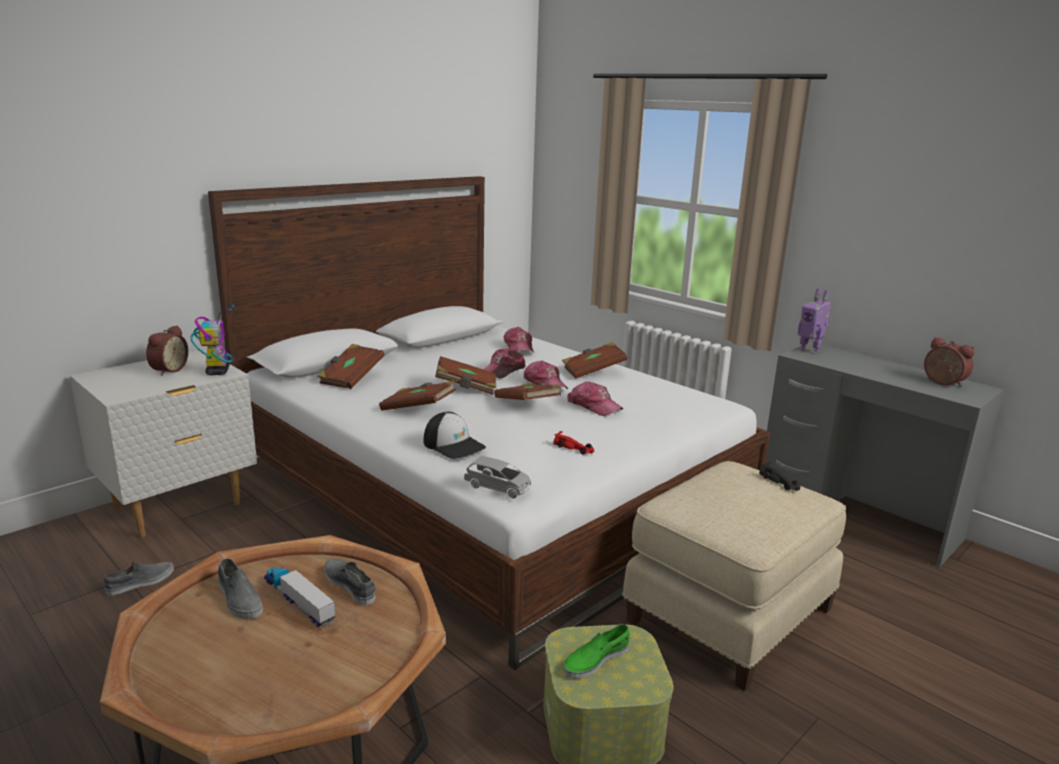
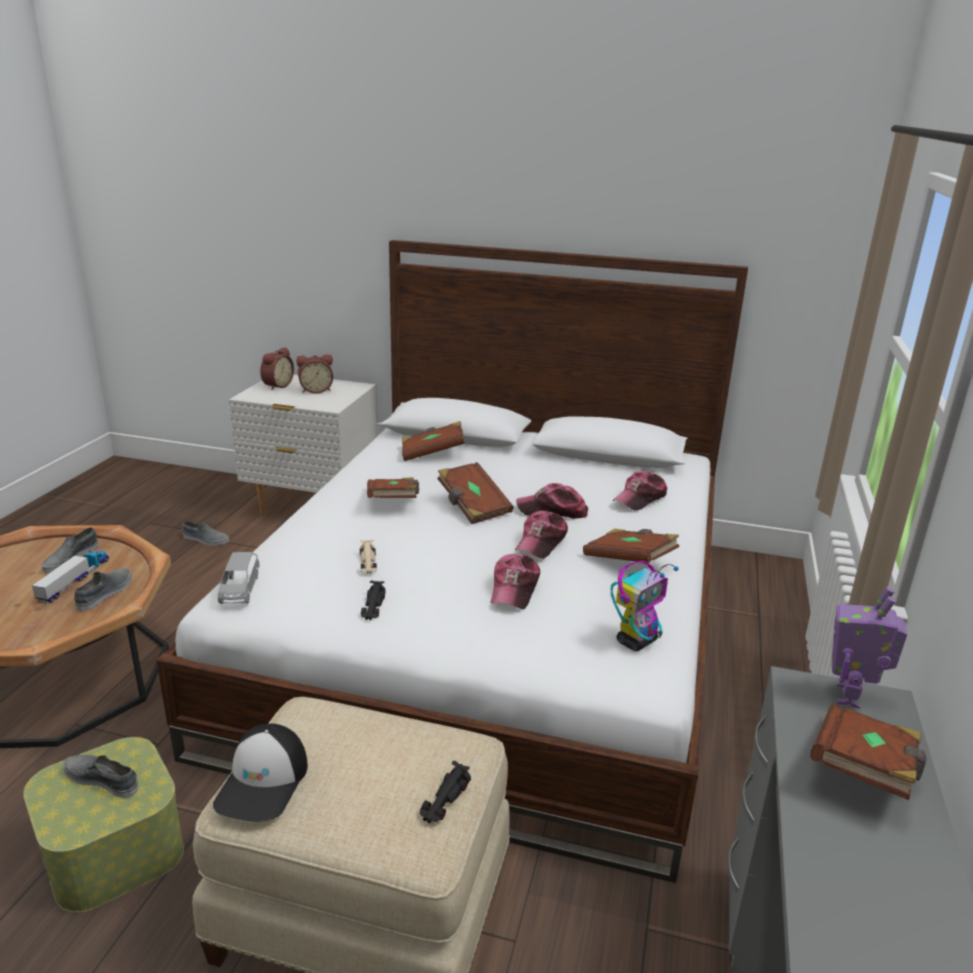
camera: 60 degrees right, 5 degrees up
(218, 371) = (331, 403): toy robot -> toy robot (637, 641)
(454, 445) = (316, 541): cap -> cap (263, 783)
(514, 435) = (368, 562): none -> beige toy car
(527, 405) = (464, 549): brown book -> brown book (864, 770)
(574, 448) = (373, 606): red toy car -> black toy car
(595, 659) = (102, 779): green shoe -> grey shoe
(942, 383) = (897, 907): alarm clock -> alarm clock (276, 385)

